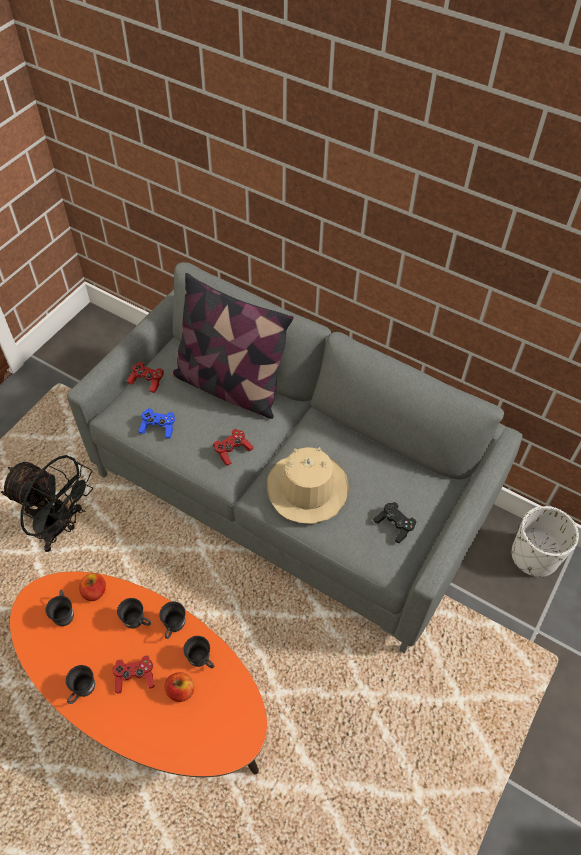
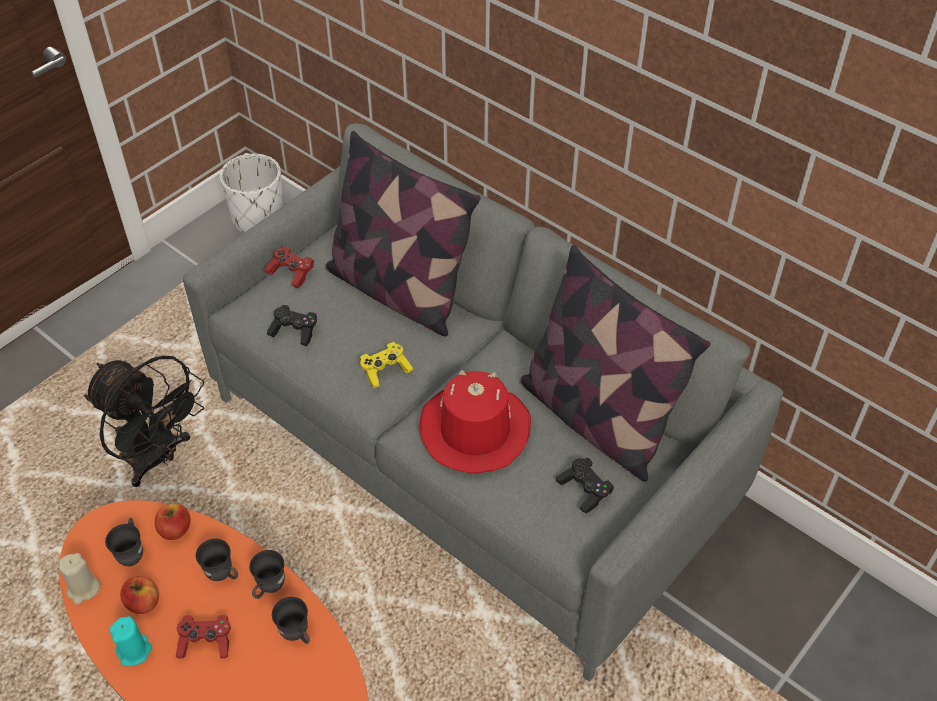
camera: 10 degrees right, 5 degrees down
(33, 648) = (83, 589): none -> beige candle
(82, 692) = (134, 651): grey mug -> turquoise candle
(158, 427) = (294, 331): blue game controller -> black game controller
(180, 690) = (261, 668): apple -> apple (143, 603)
(232, 450) = (385, 371): red game controller -> yellow game controller
(307, 489) = (474, 430): beige hat -> red hat
(392, 469) = (595, 418): none -> pillow
(534, 556) = (800, 578): white planter -> white planter (259, 219)

